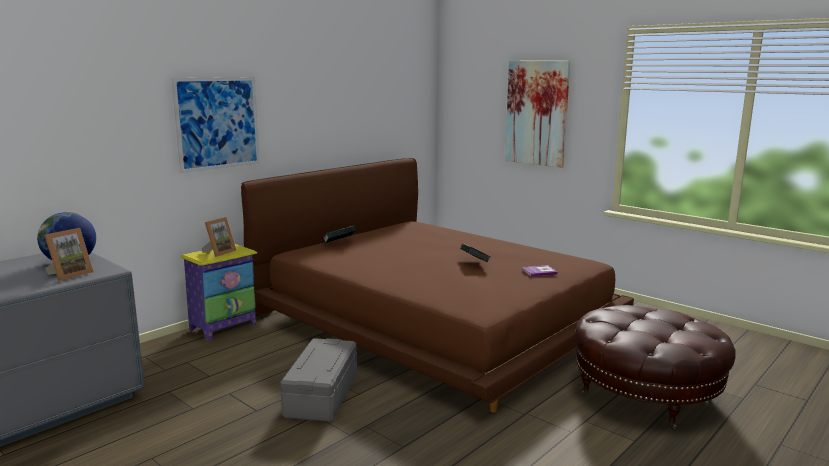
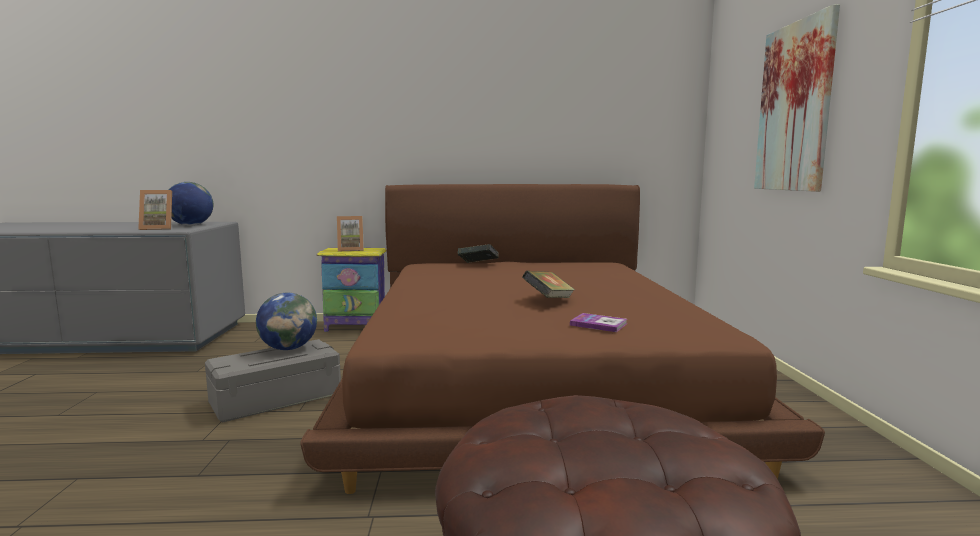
camera: 45 degrees right, 5 degrees down
(218, 123) = (377, 125): picture -> none
(319, 351) = (288, 348): none -> globe

